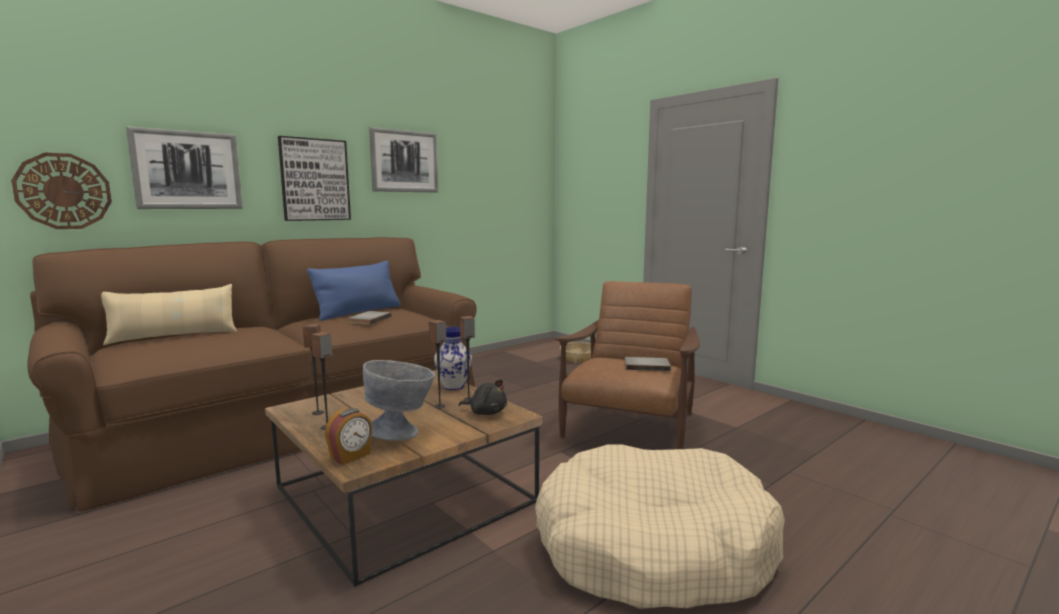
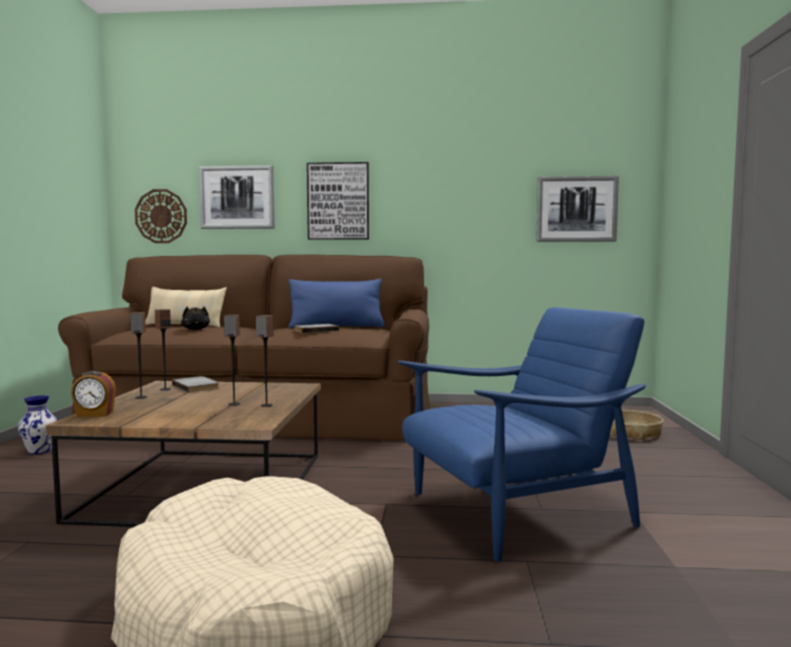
camera: 45 degrees right, 5 degrees down
(402, 432) = (159, 411): grey bowl -> none
(404, 161) = (433, 178): picture -> picture (576, 209)
(453, 386) = (289, 395): vase -> vase (40, 451)
(486, 412) = (245, 416): black plush toy -> black plush toy (196, 329)
(630, 427) = (515, 511): brown armchair -> blue armchair
(646, 365) = (510, 420): grey book -> grey book (197, 386)

